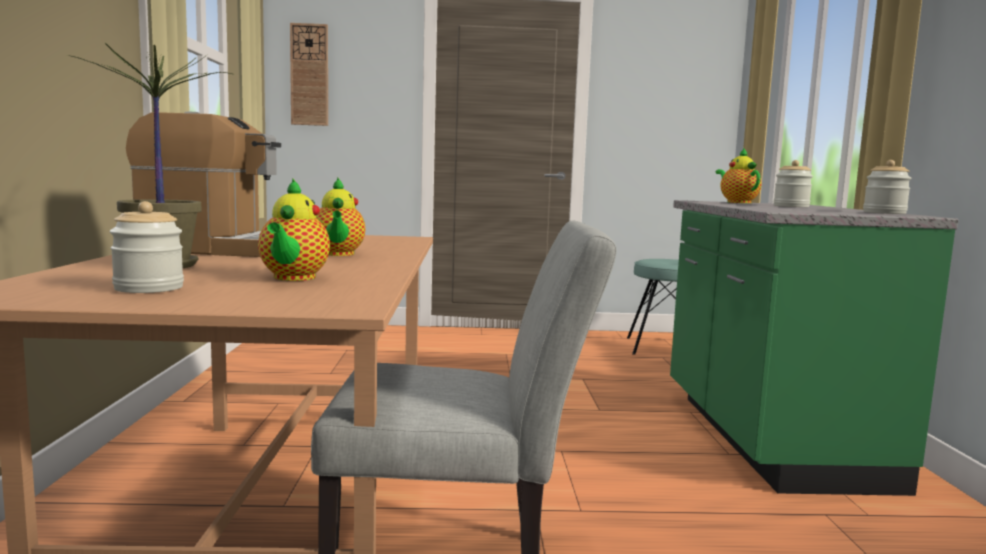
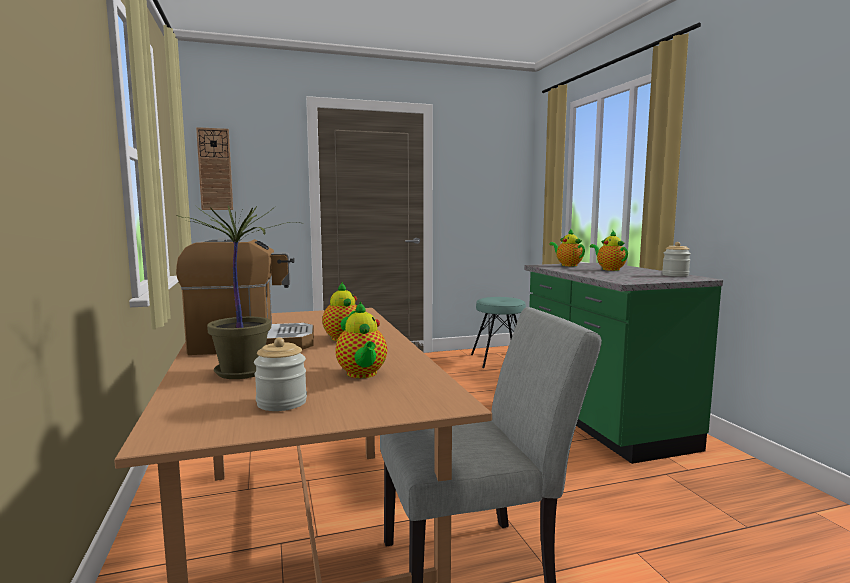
camera: 15 degrees left, 0 degrees up
(791, 206) = (609, 269): jar -> teapot

